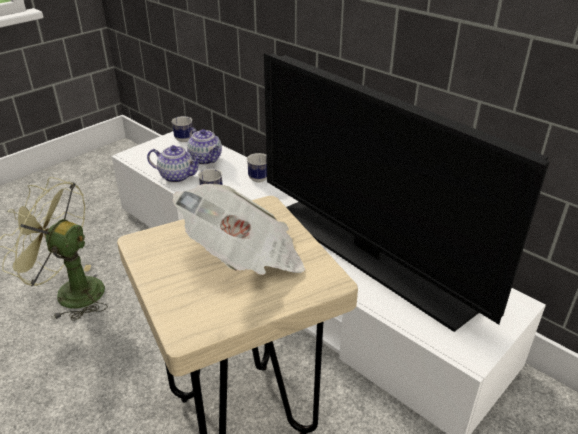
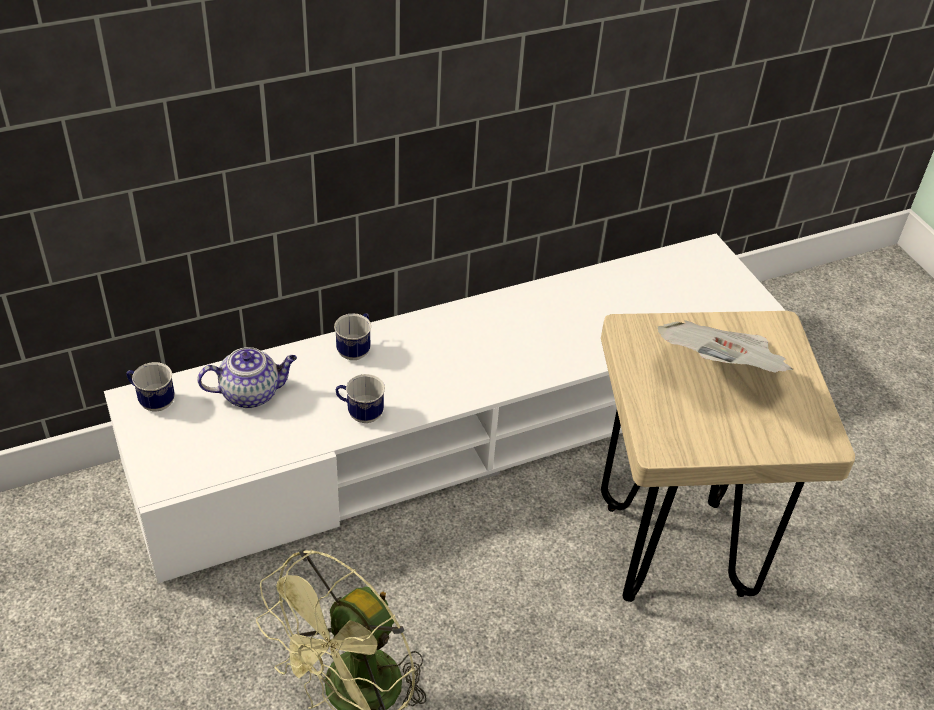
camera: 70 degrees left, 10 degrees up
(178, 176) = (282, 440): teapot -> none
(369, 258) = (590, 317): television -> none

